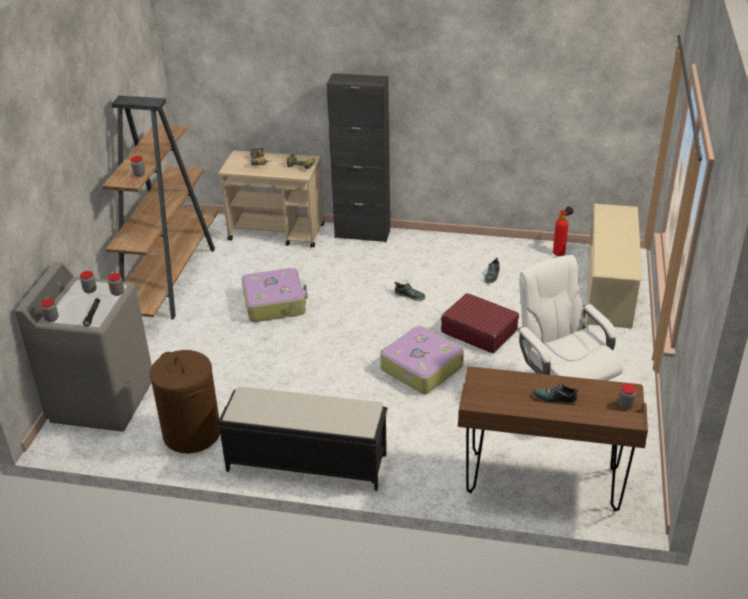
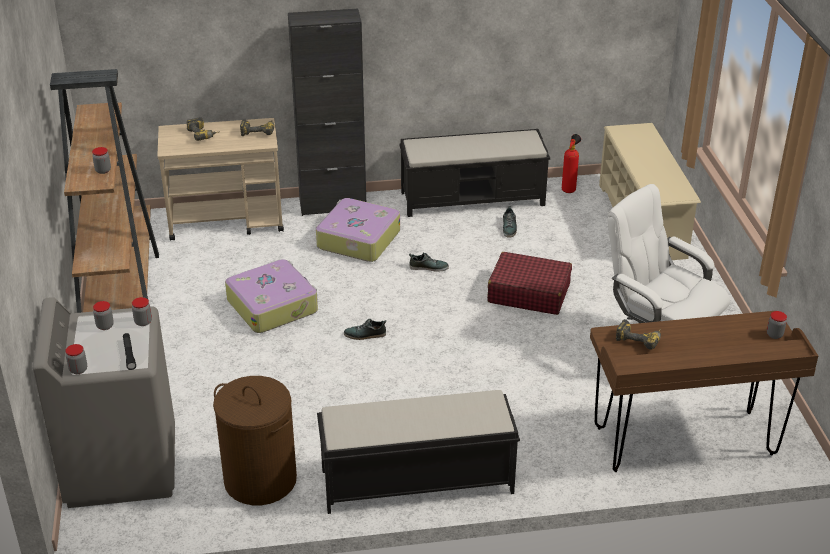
camera: 20 degrees left, 0 degrees up
(420, 368) = (486, 347): suitcase -> suitcase (357, 240)
(476, 247) = (473, 198): none -> black bench
(503, 384) = (639, 339): none -> power drill
(554, 399) = (701, 344): shoe -> shoe (365, 335)

